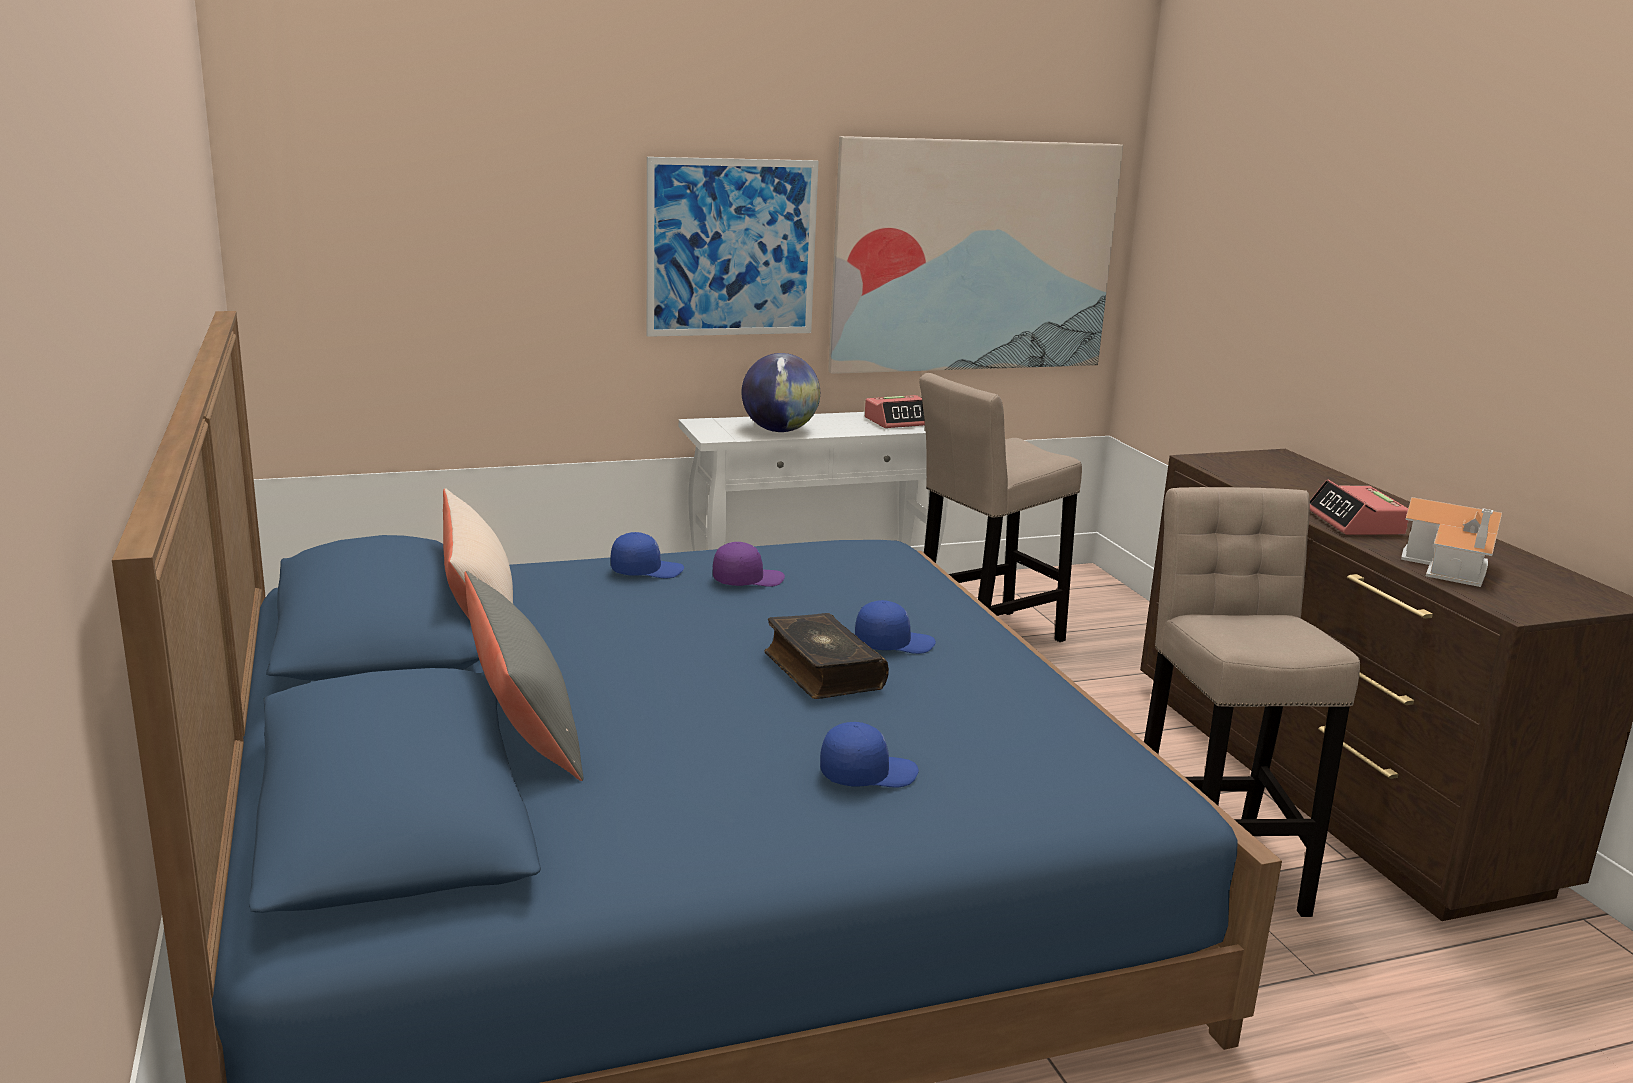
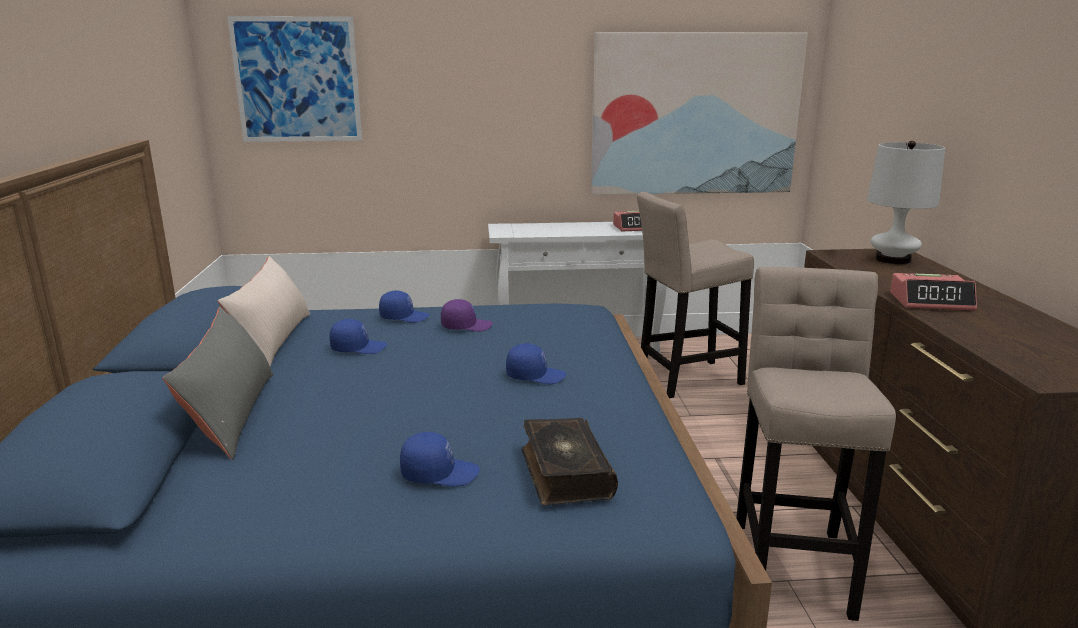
camera: 15 degrees right, 0 degrees up
(620, 619) = (358, 348): none -> blue cap
(731, 248) = (521, 110): picture -> picture (297, 80)
(779, 430) = (548, 231): globe -> none
(821, 671) = (467, 392): book -> book (564, 473)
(1280, 466) = (892, 260): none -> white table lamp
(1355, 523) = (931, 302): alarm clock -> alarm clock turned 90 degrees counterclockwise
(1451, 566) = (1000, 339): toy house -> none

